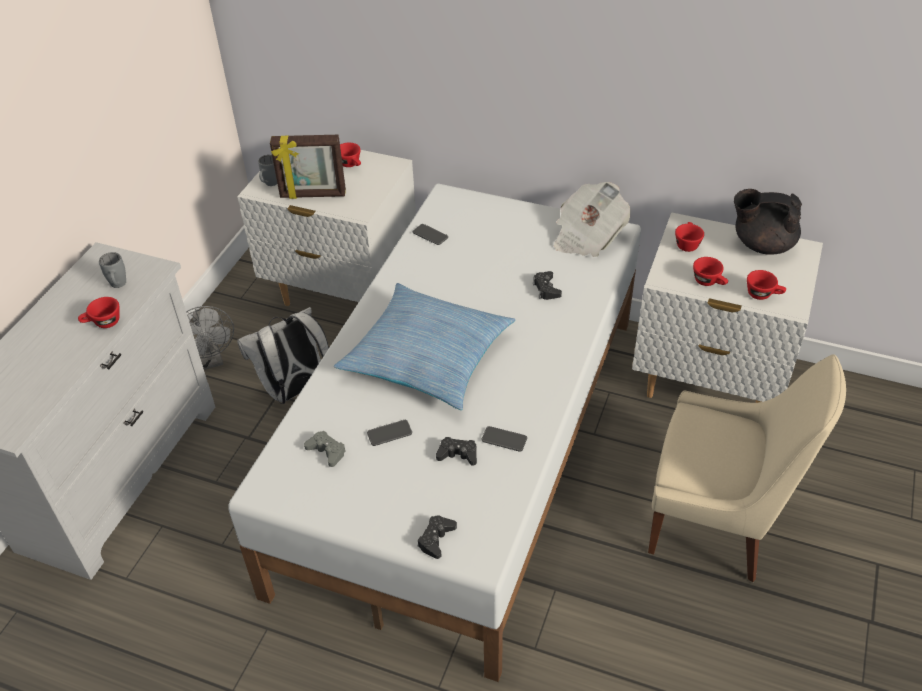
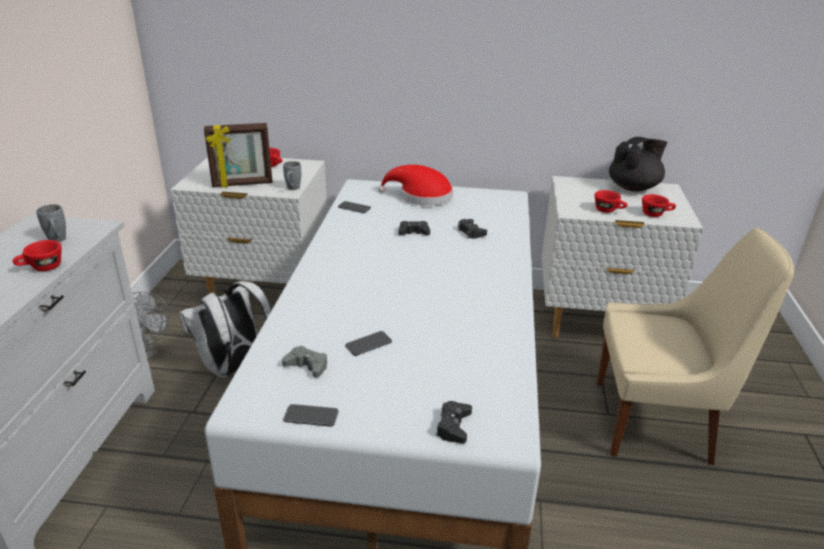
camera: 15 degrees left, 15 degrees down
(269, 185) = (200, 181): grey mug -> grey mug (292, 189)
(427, 356) = (383, 284): pillow -> none
(458, 454) = (445, 352): black game controller -> black game controller (413, 232)
(504, 439) = (484, 336): phone -> phone (311, 416)
(511, 223) = (421, 196): none -> red hat
(587, 236) = (488, 199): newspaper -> none
(686, 243) = (576, 191): red cup -> none
(761, 244) = (634, 188): black teapot -> black teapot turned 150 degrees clockwise

